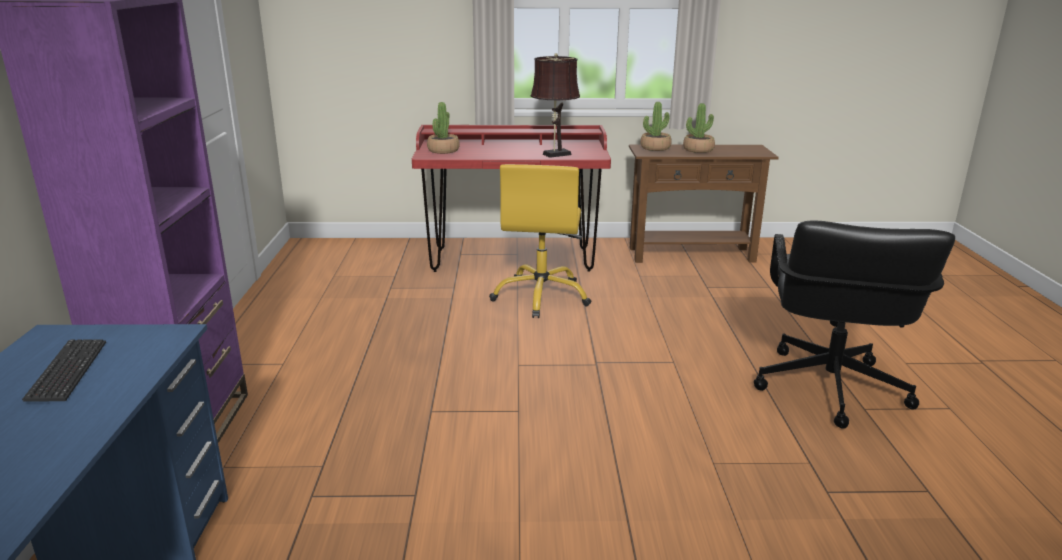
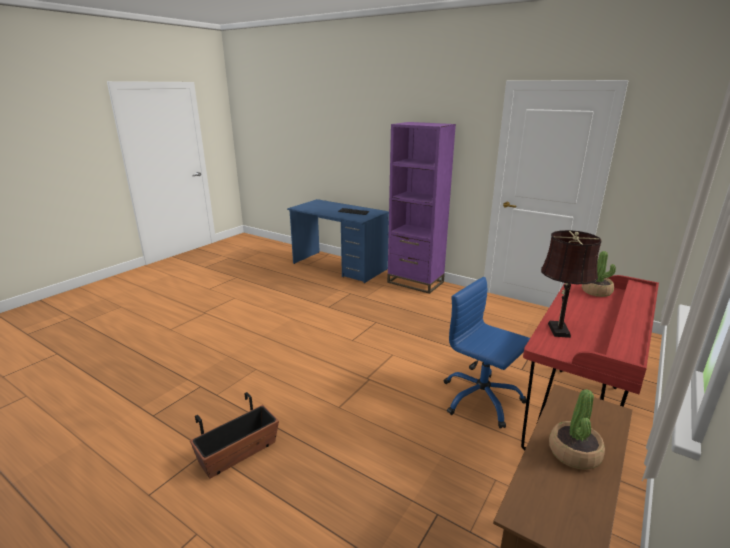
camera: 125 degrees right, 0 degrees up
(541, 296) = (481, 399): yellow office chair -> blue office chair
(655, 148) = (598, 419): potted plant -> none
(828, 388) = (238, 453): black office chair -> planter

